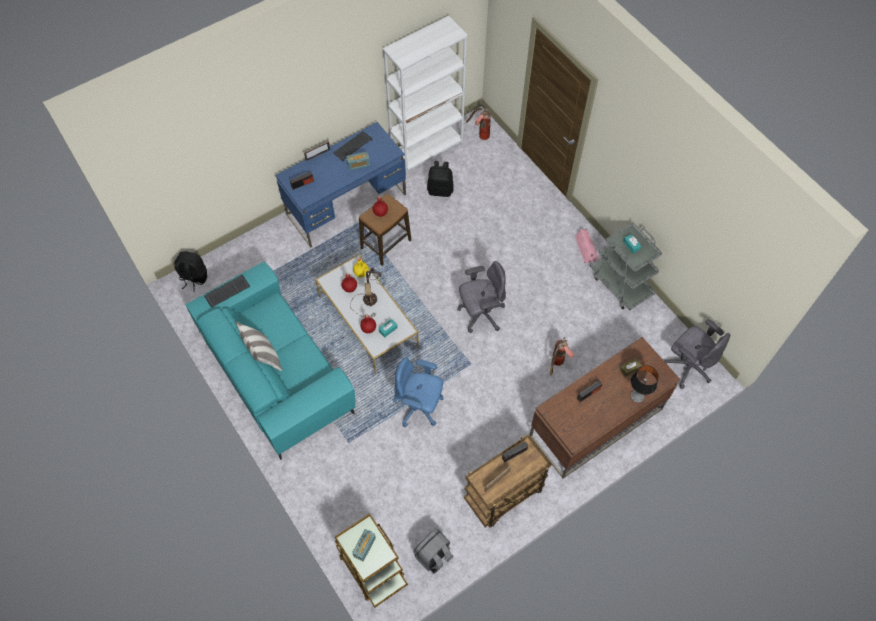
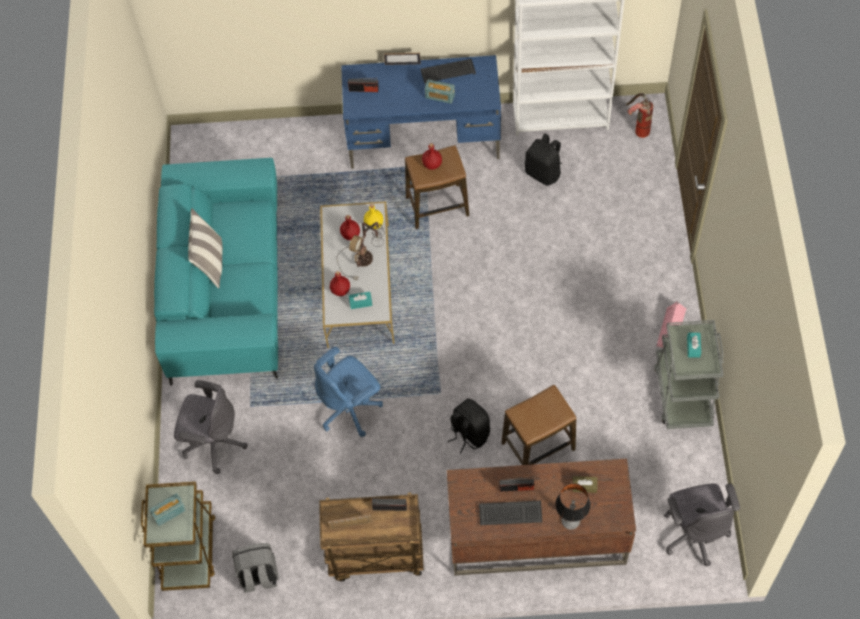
camera: 35 degrees right, 0 degrees up
(193, 278) = (206, 142): black backpack -> black backpack (469, 434)
(227, 292) = (211, 172): keyboard -> keyboard (509, 514)
(419, 407) = (350, 409): blue office chair -> blue office chair turned 90 degrees counterclockwise
(481, 314) = (490, 342): grey office chair -> grey office chair (213, 442)
(557, 364) = (538, 446): fire extinguisher -> stool

